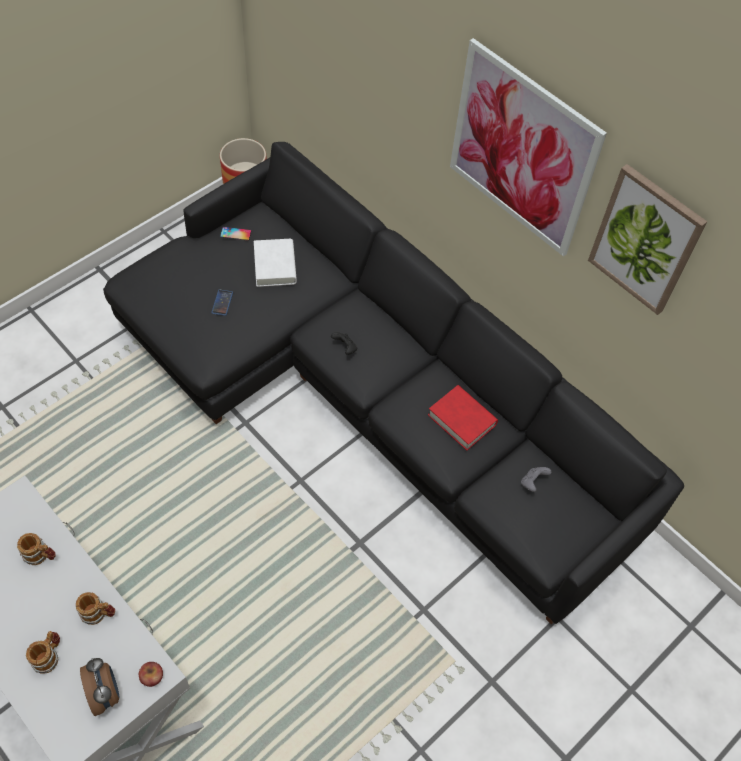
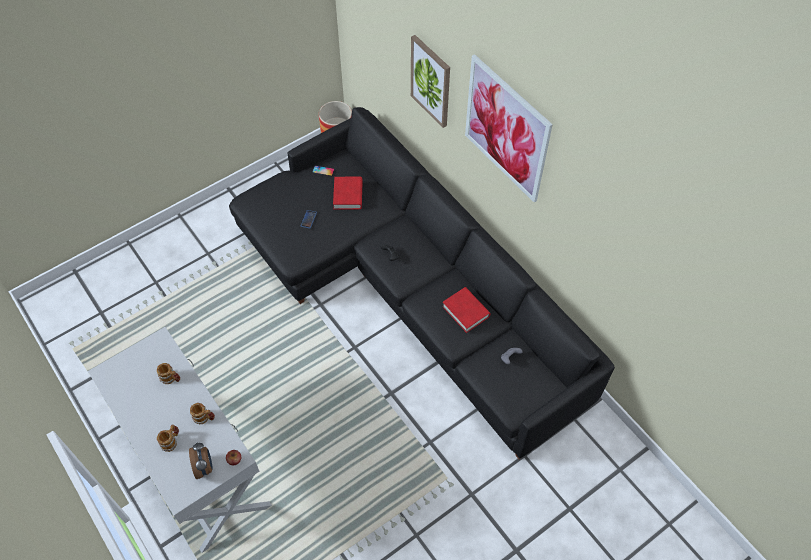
camera: 10 degrees right, 0 degrees up
(275, 266) = (348, 195): white book -> red book
(645, 240) = (579, 196): picture -> picture (431, 81)

